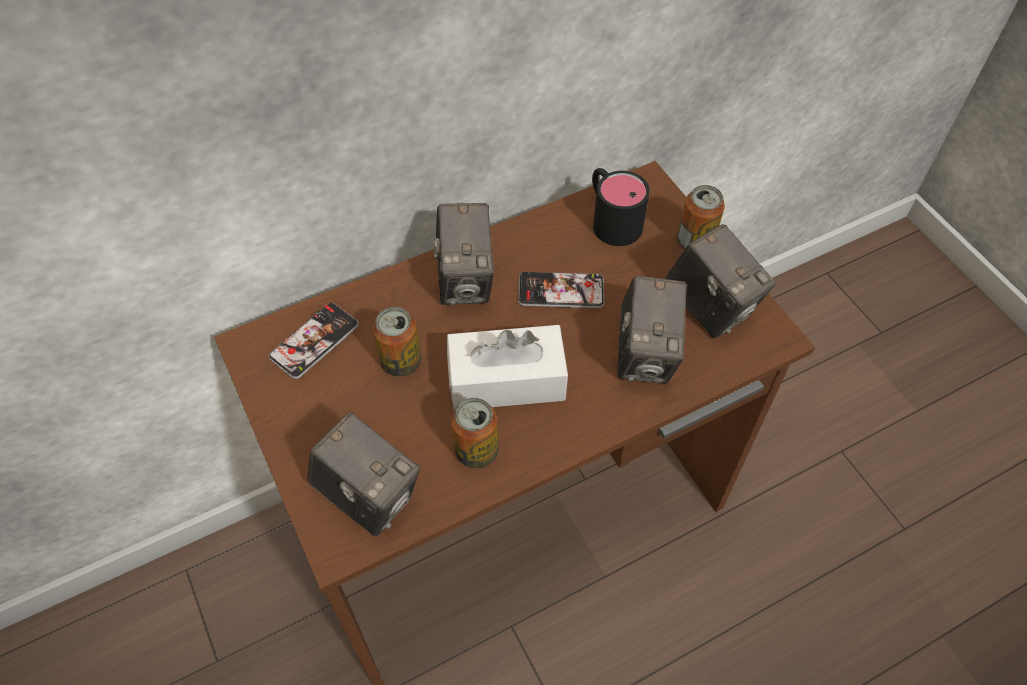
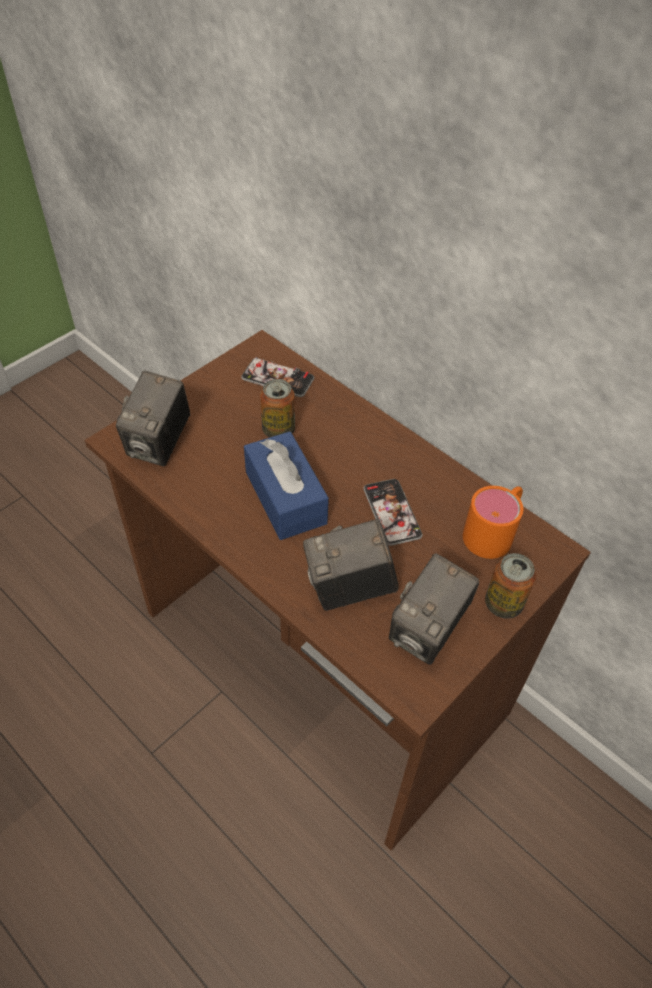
camera: 70 degrees right, 5 degrees down
(465, 280) = (373, 447): camera -> none
(476, 451) = (214, 495): can -> none
(506, 380) = (285, 497): white tissue box -> blue tissue box
(611, 218) = (494, 531): black mug -> orange mug

